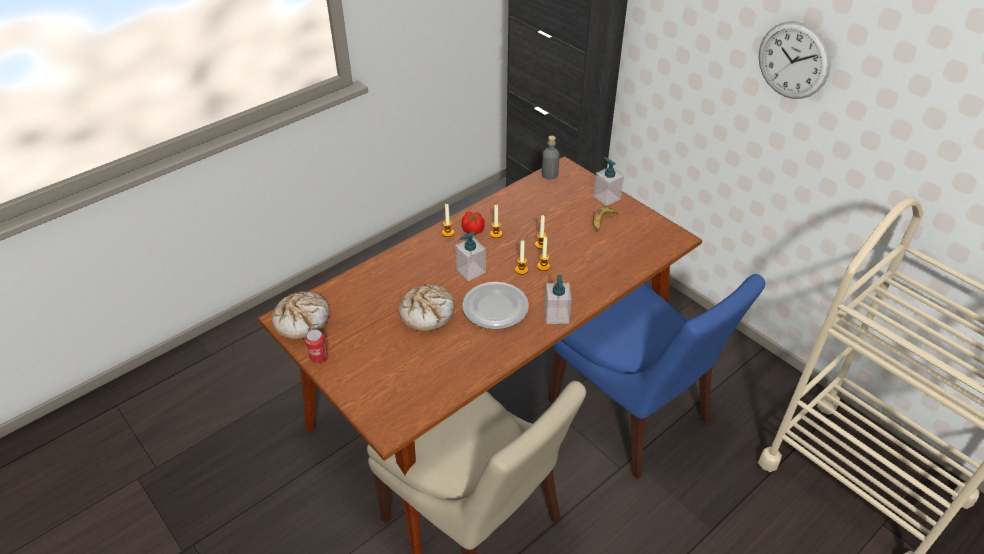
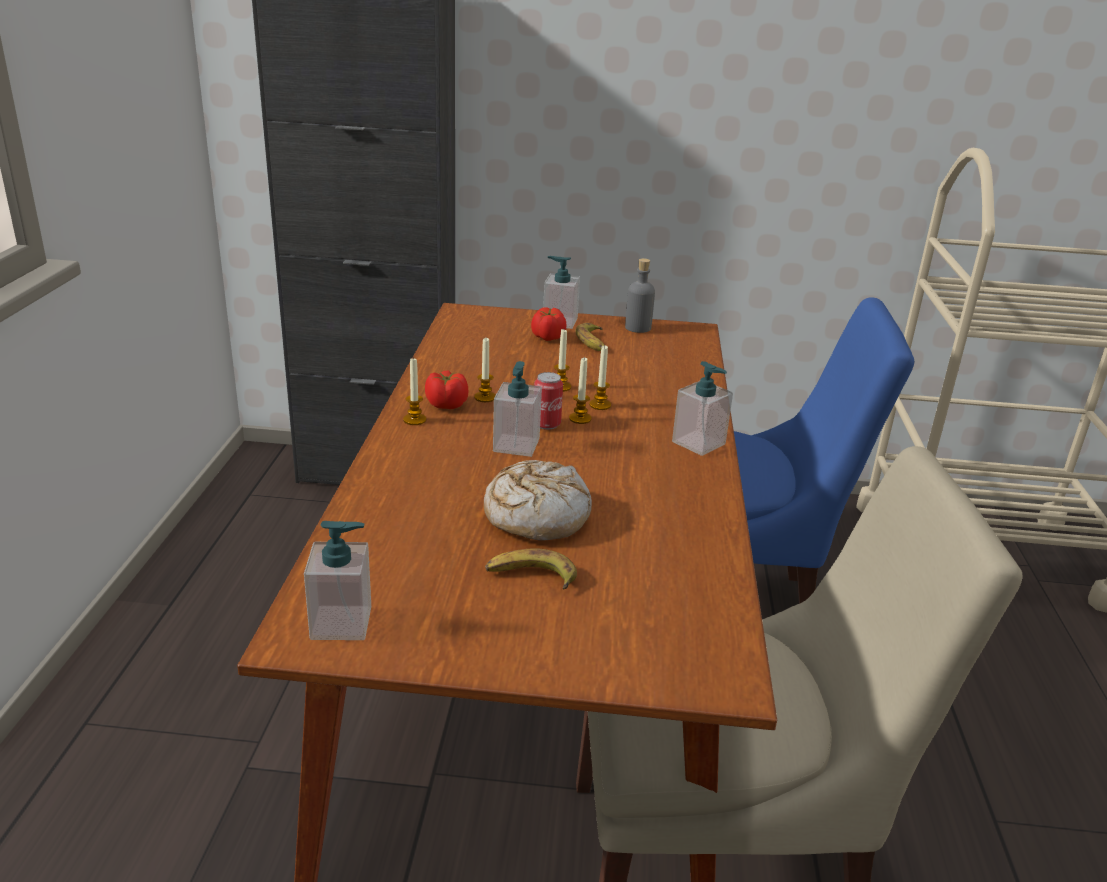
camera: 45 degrees left, 15 degrees down
(302, 320) = (341, 623): bread -> soap dispenser
(319, 357) = (456, 655): can -> can (546, 424)
(385, 341) = (530, 576): none -> banana
(495, 308) = (616, 468): plate -> none
(549, 174) = (455, 322): grey bottle -> grey bottle (638, 328)
(583, 206) = (548, 337): none -> tomato
(793, 60) = (729, 65): wall clock -> none

